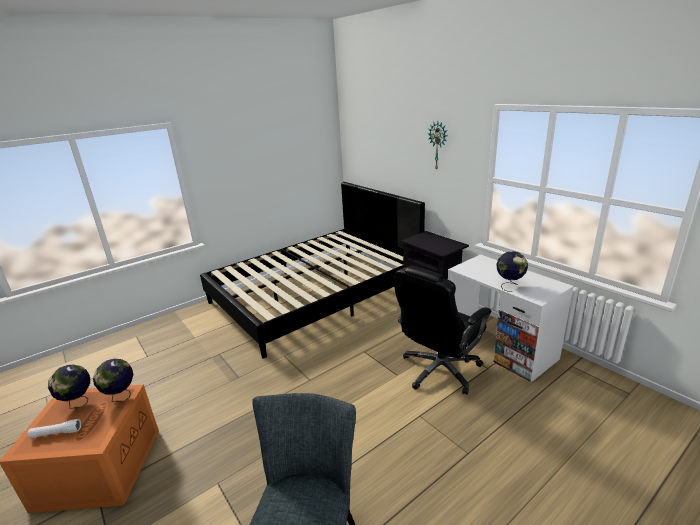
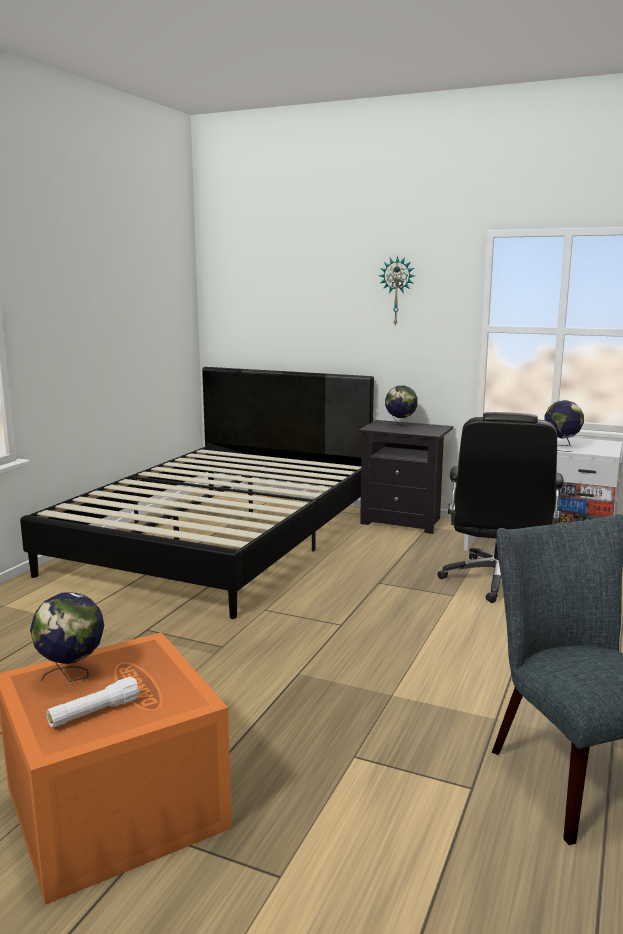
camera: 30 degrees left, 10 degrees down
(121, 397) = (147, 652): globe -> globe (400, 426)

